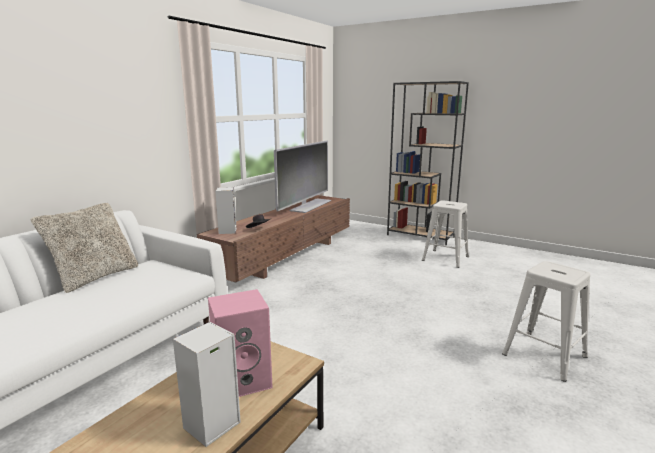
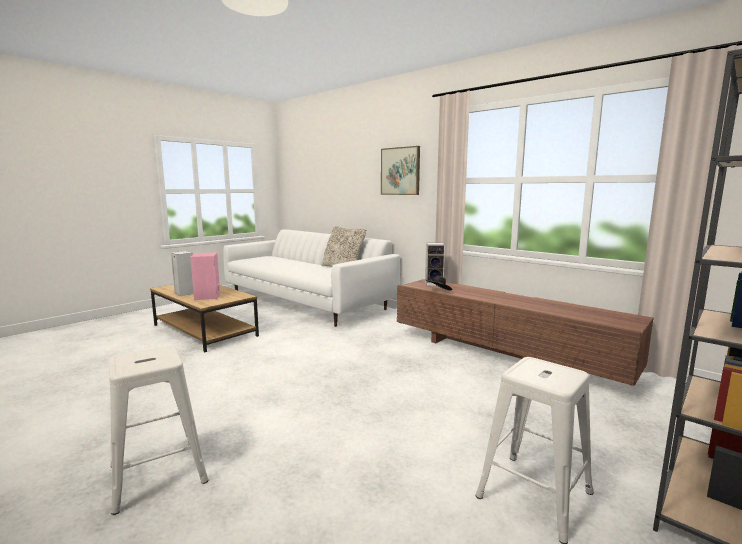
camera: 100 degrees right, 5 degrees down
(117, 109) = (400, 171): none -> picture
(310, 205) = (564, 310): television -> none

